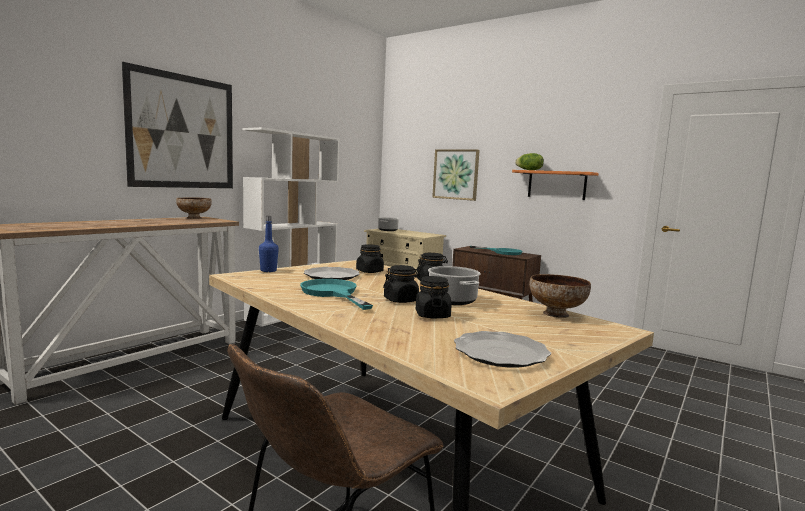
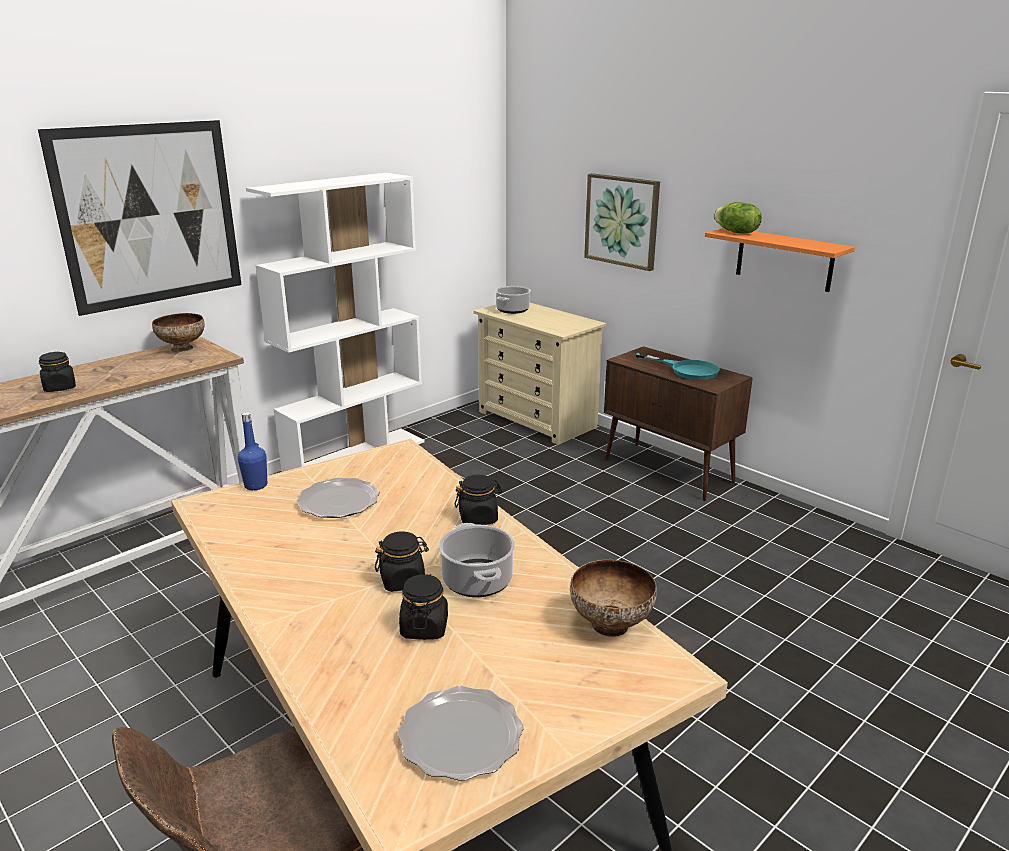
camera: 10 degrees right, 15 degrees up
(333, 293) = (317, 558): turquoise frying pan -> none
(369, 271) = (402, 484): black jar -> black jar (60, 387)

